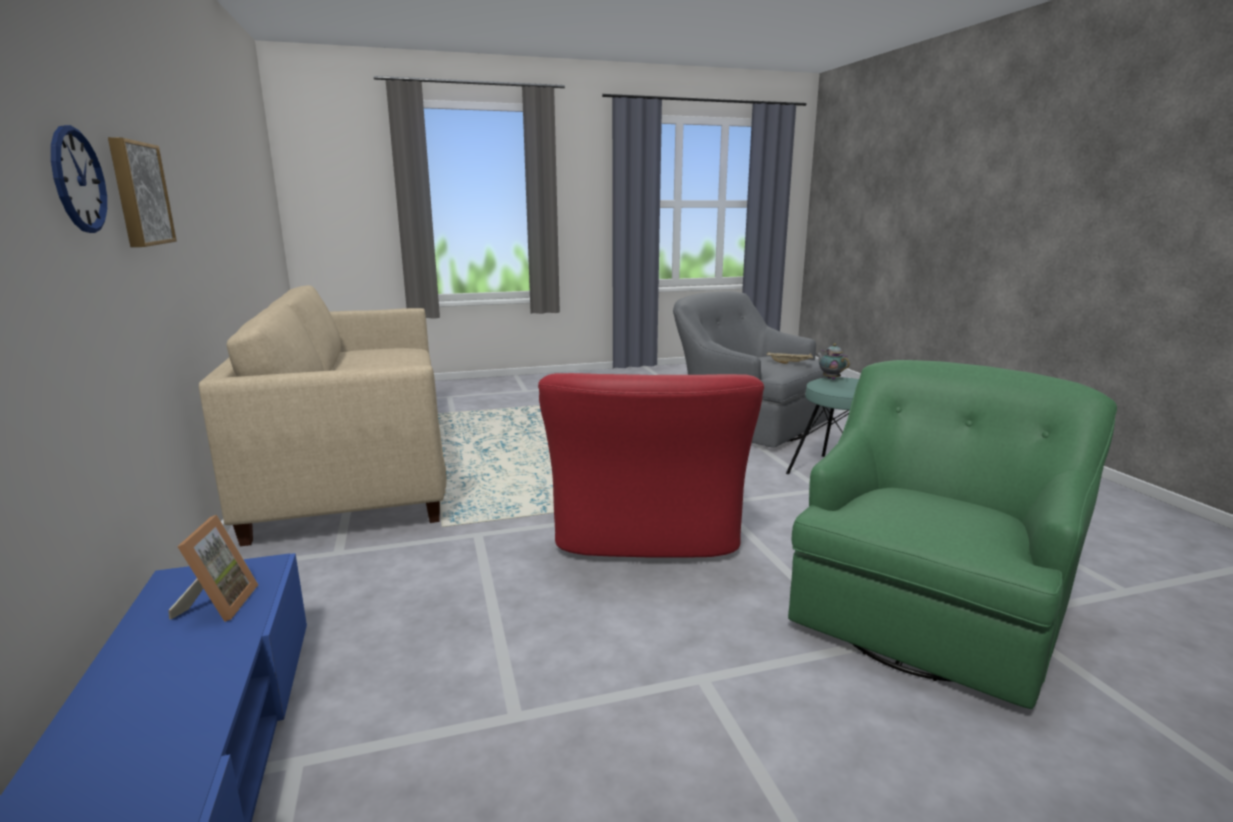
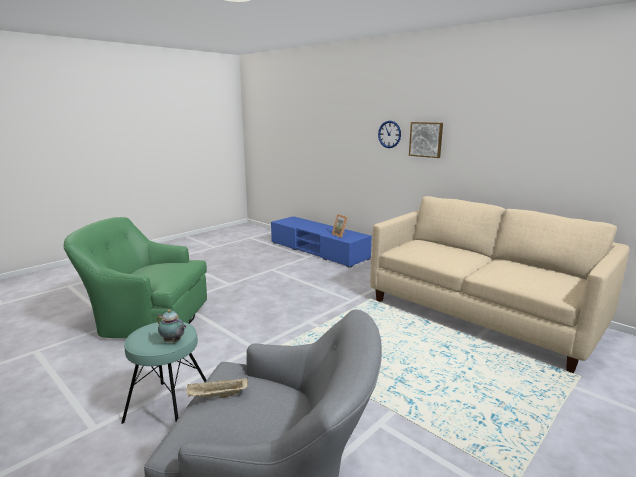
camera: 150 degrees right, 0 degrees up
(646, 534) = (279, 319): red armchair -> none
(928, 610) = (146, 318): green armchair -> green armchair turned 90 degrees clockwise

